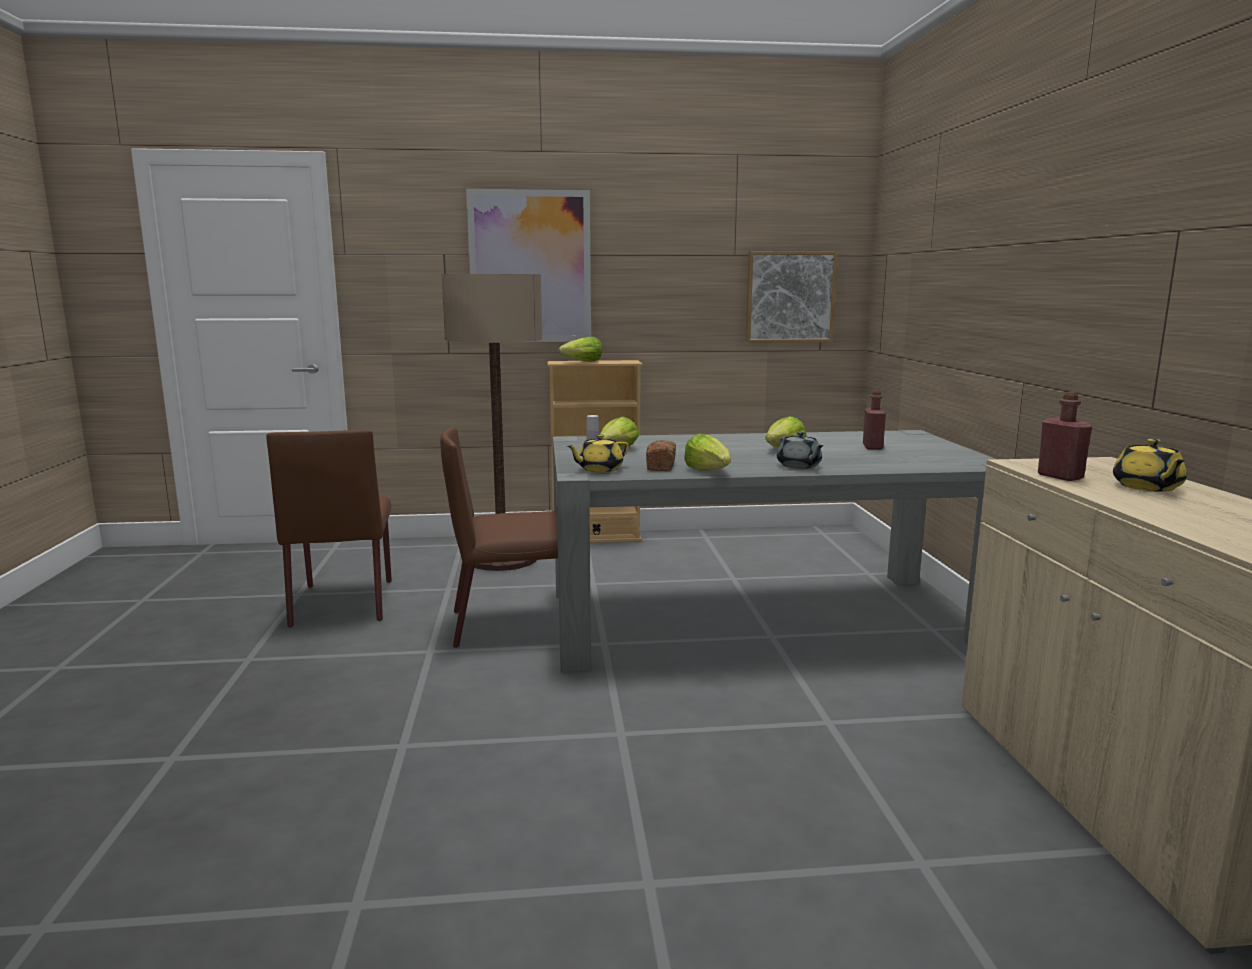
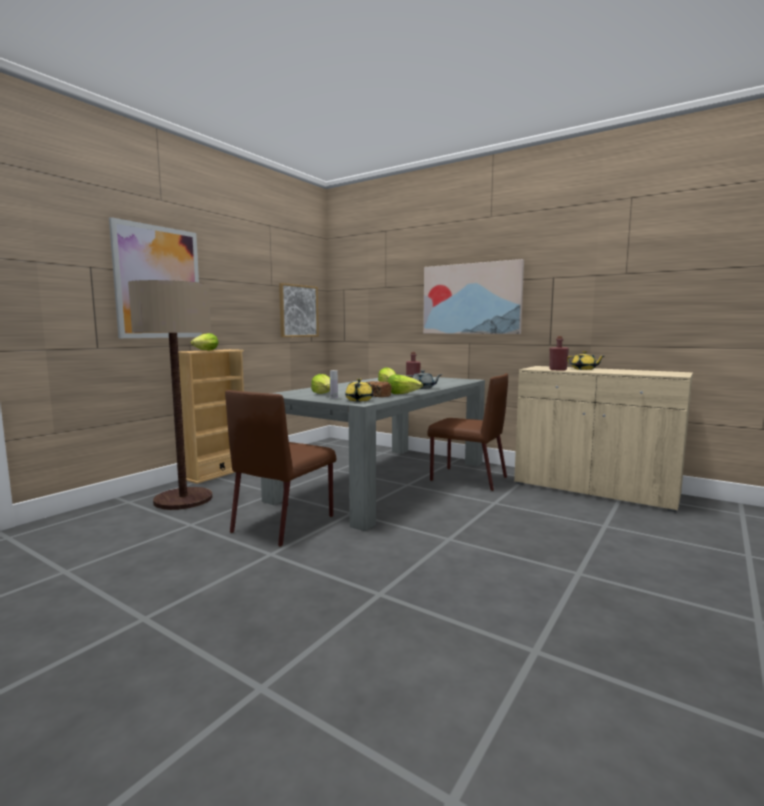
camera: 50 degrees left, 5 degrees down
(343, 602) = (125, 559): brown chair -> brown chair (467, 478)
(1033, 281) = (471, 299): none -> picture

